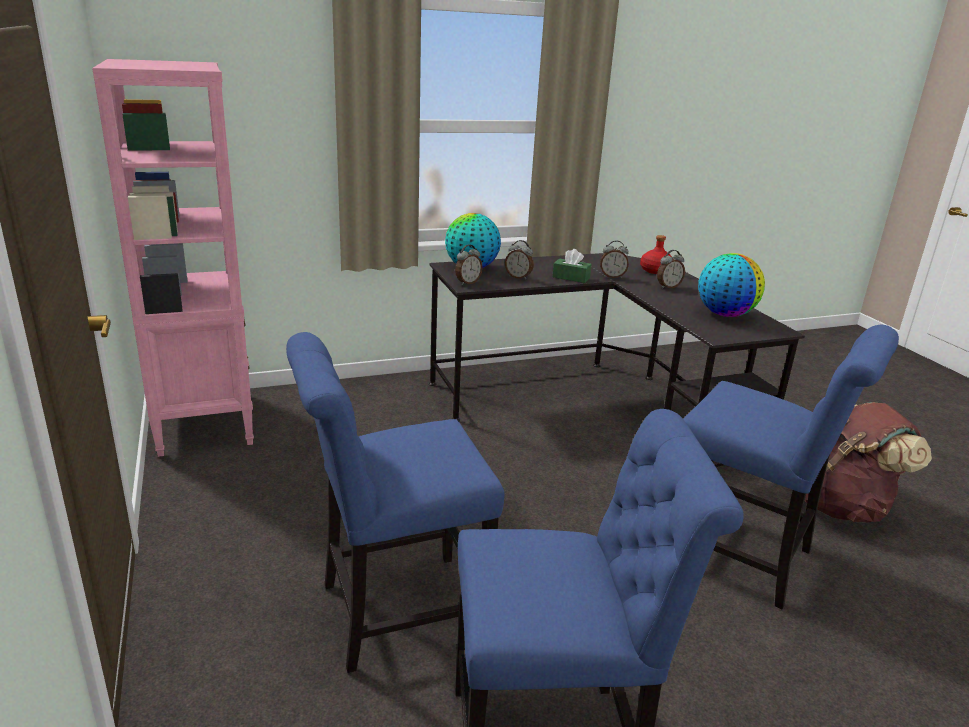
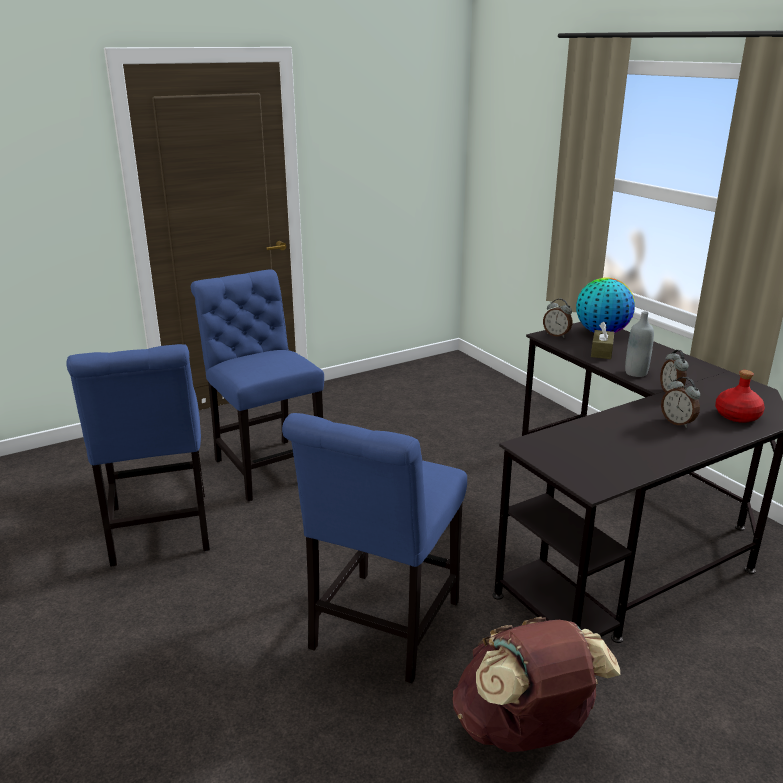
camera: 80 degrees right, 0 degrees up
(205, 422) = (442, 370): pink bookcase -> none
(518, 277) = (601, 351): alarm clock -> brown tissue box
(571, 277) = (636, 373): green tissue box -> grey bottle
(725, 314) = (611, 454): globe -> none

